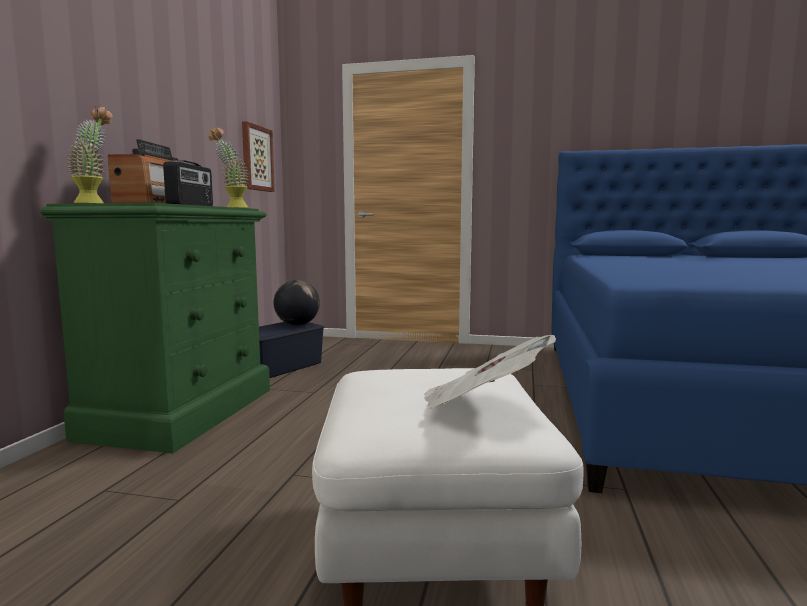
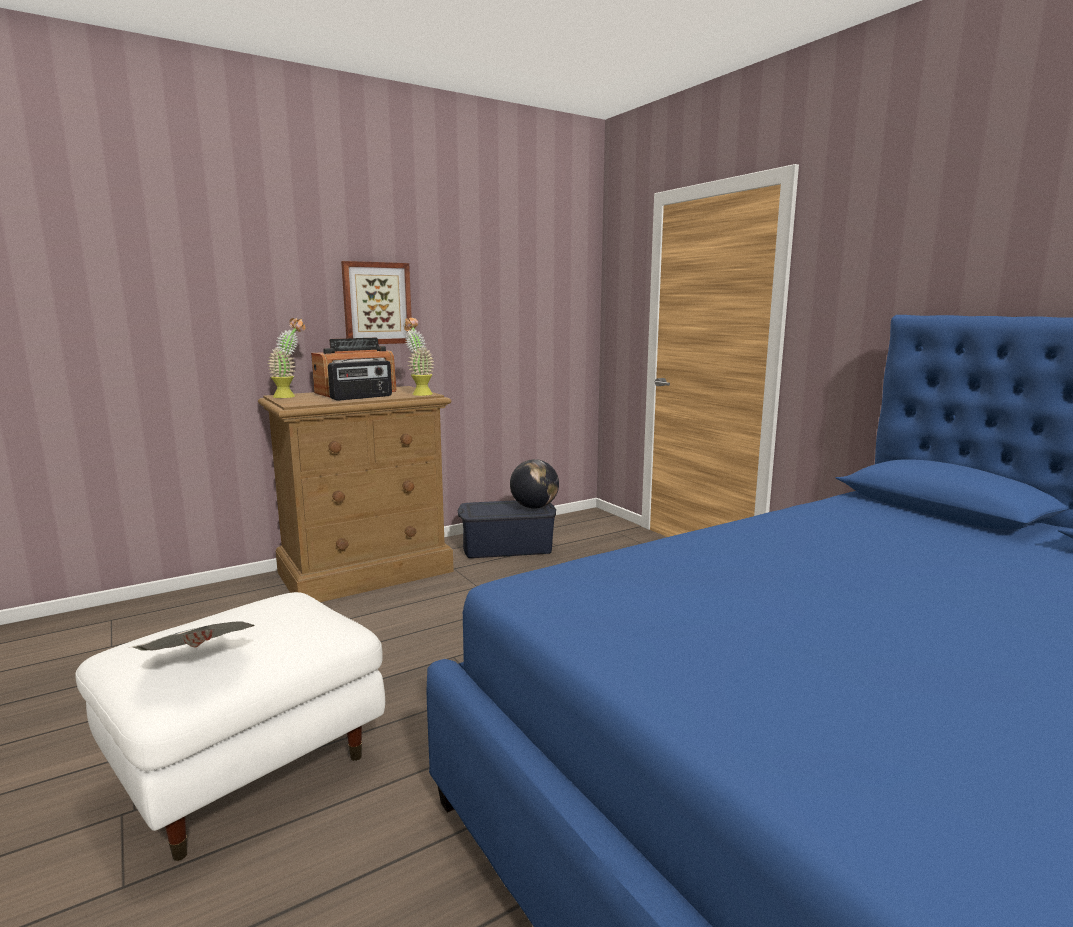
camera: 45 degrees right, 5 degrees up
(182, 412) = (366, 572): green dresser -> brown dresser
(256, 158) = (548, 317): picture -> picture (377, 303)

